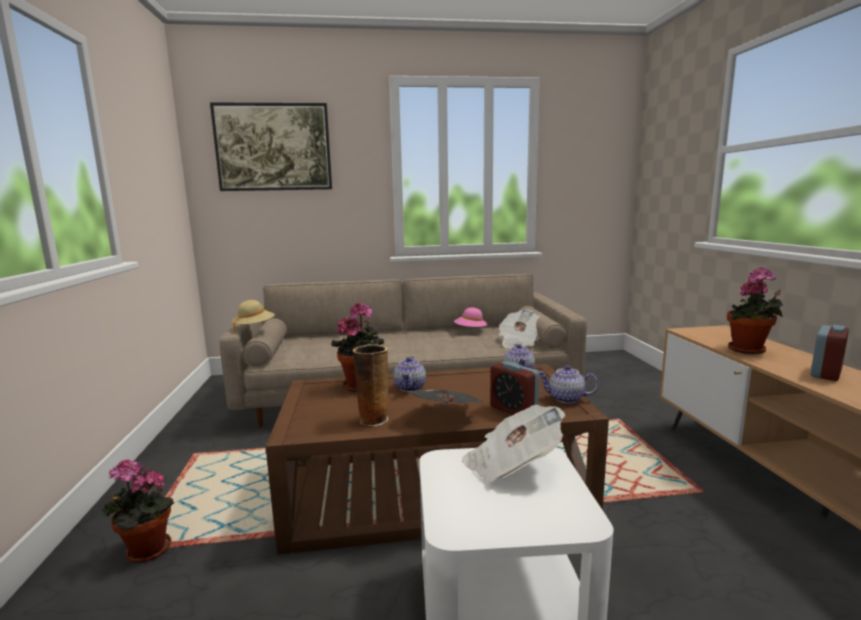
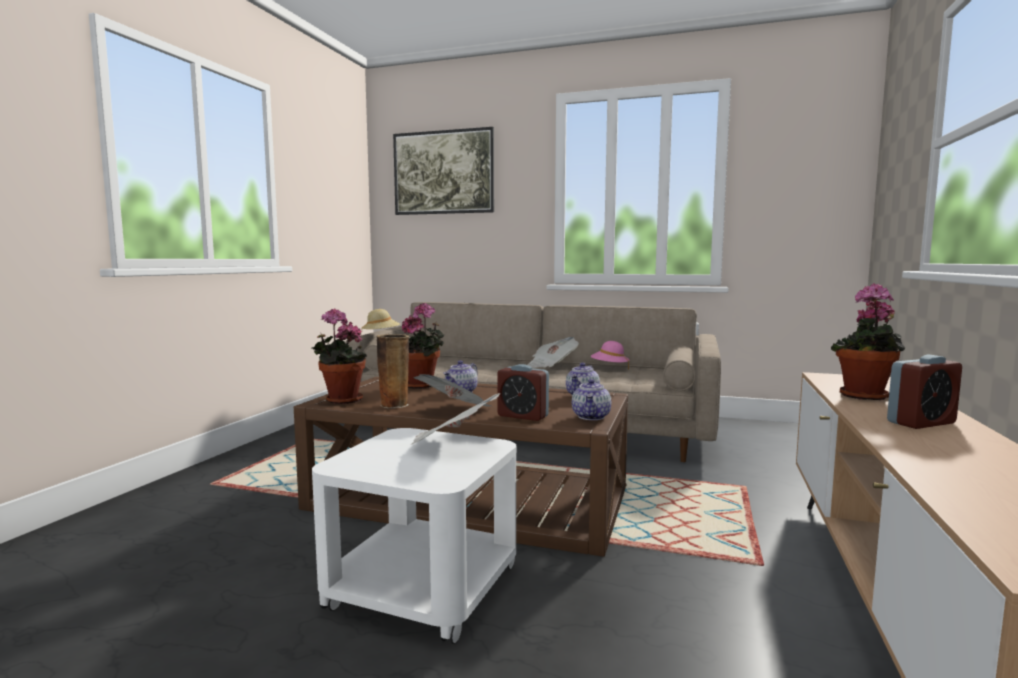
camera: 25 degrees right, 5 degrees down
(145, 552) = (220, 487): potted plant -> potted plant (341, 400)
(513, 410) = (522, 416): alarm clock -> alarm clock turned 45 degrees counterclockwise
(519, 342) = (647, 381): newspaper -> newspaper (551, 365)
(566, 398) = (591, 417): teapot -> teapot turned 120 degrees counterclockwise

